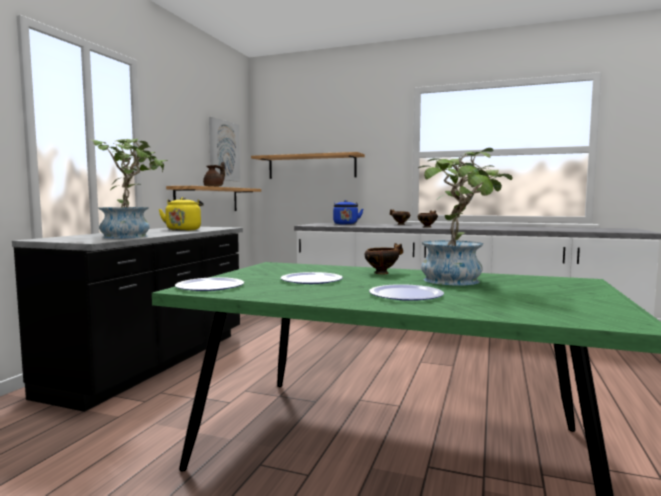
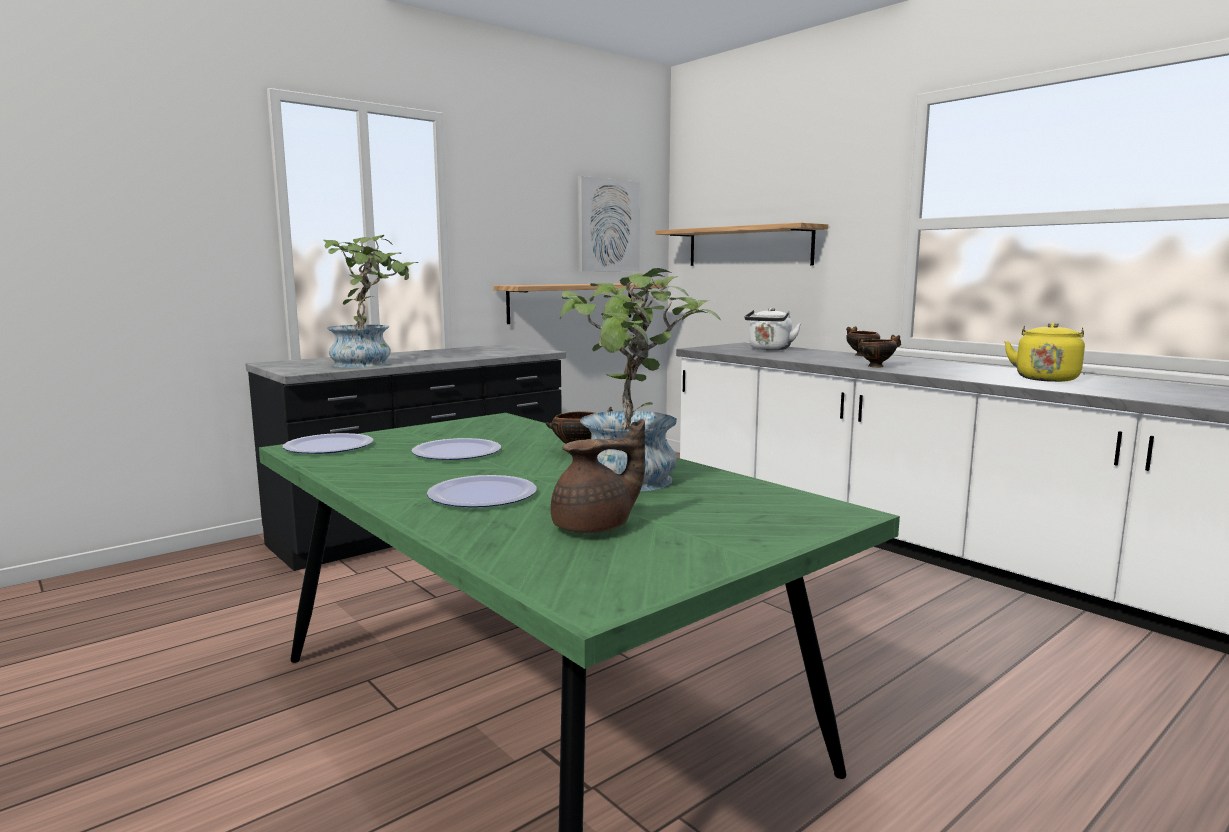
camera: 30 degrees right, 5 degrees up
(184, 230) = (472, 353): yellow kettle -> yellow kettle (1046, 378)
(214, 187) = (575, 284): brown teapot -> brown teapot (595, 527)
(346, 224) = (769, 349): blue kettle -> white kettle

